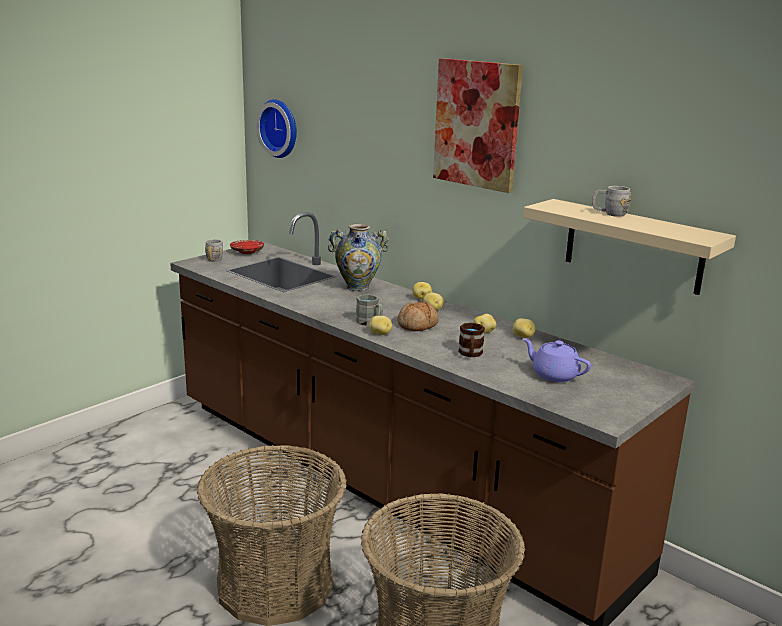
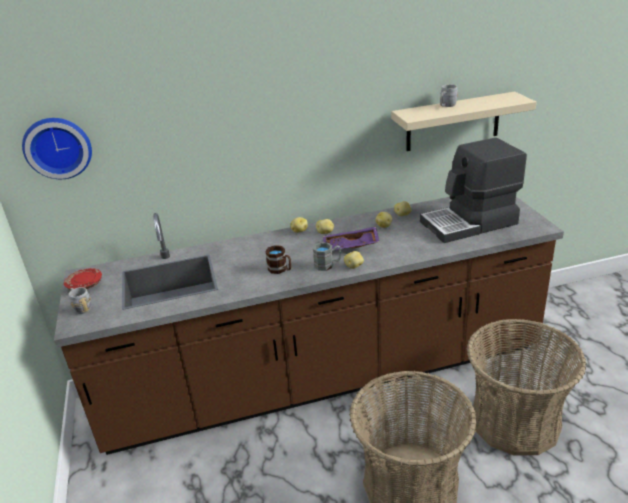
camera: 55 degrees left, 10 degrees up
(358, 287) = (246, 251): vase -> none
(418, 325) = (350, 246): bread -> purple tray
(470, 354) = (418, 241): brown mug -> brown mug (280, 270)
(477, 124) = (315, 74): picture -> none
(554, 375) = (470, 223): purple teapot -> coffee machine

